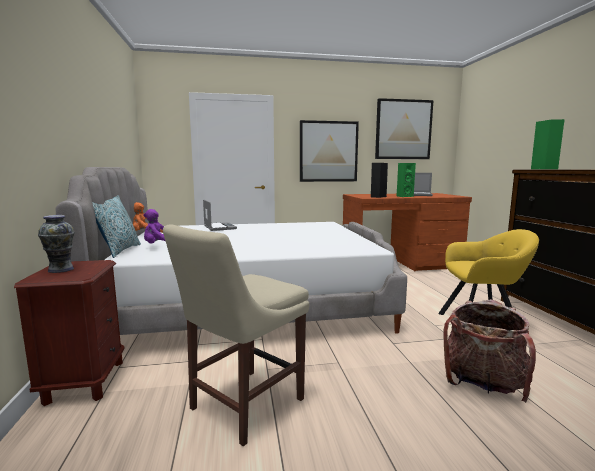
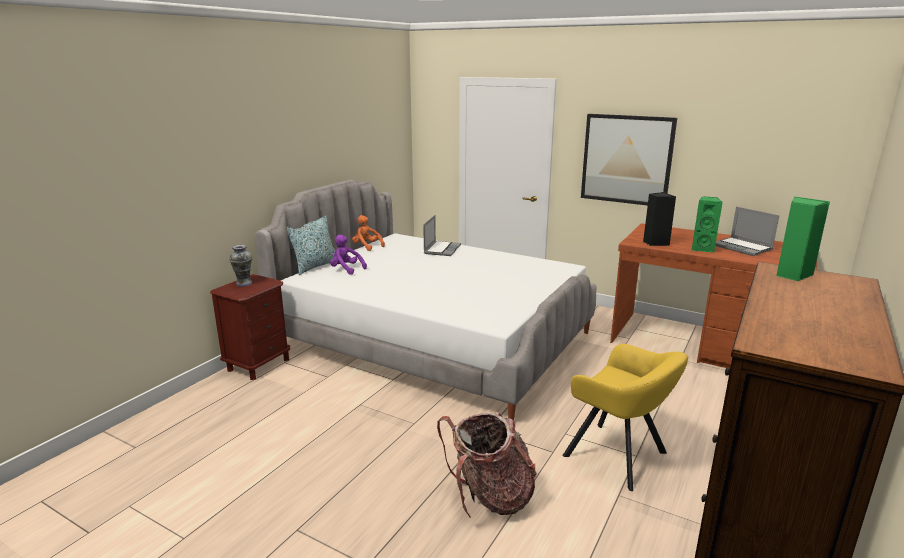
camera: 40 degrees right, 10 degrees up
(242, 406) = (311, 421): beige chair -> none
(403, 129) = (760, 133): picture -> none

